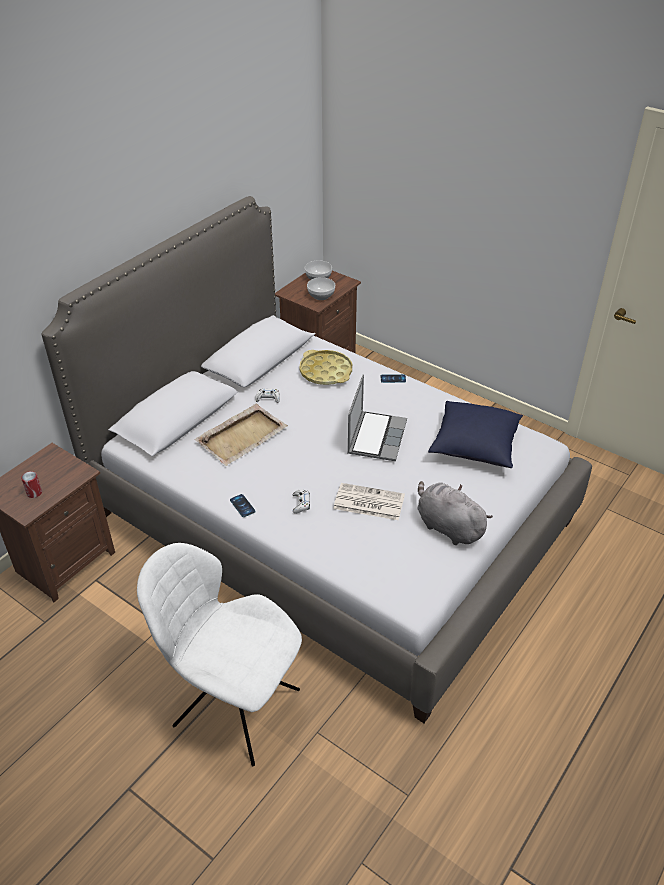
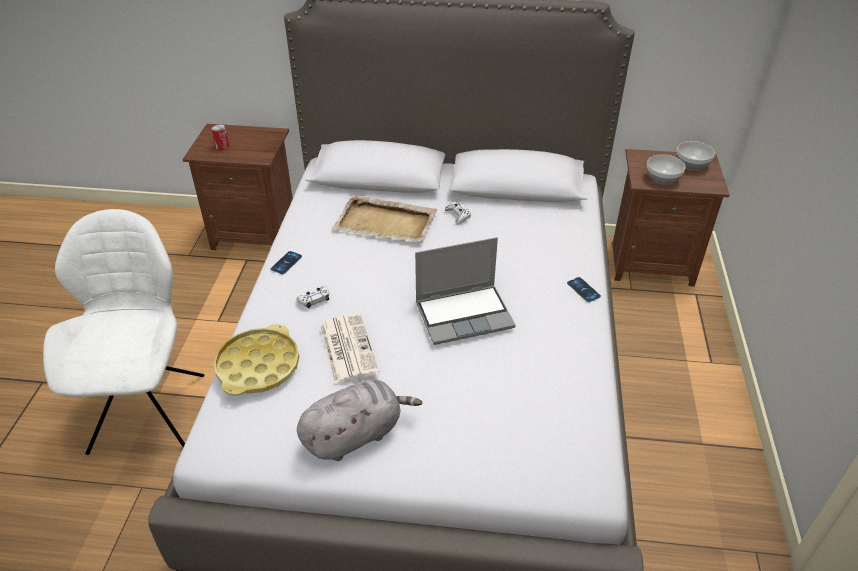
camera: 60 degrees right, 0 degrees up
(326, 372) = (540, 236): yellow tray -> yellow tray (258, 366)
(447, 526) = (355, 434): grey plush toy -> grey plush toy turned 45 degrees clockwise
(475, 446) = (525, 410): blue pillow -> none

